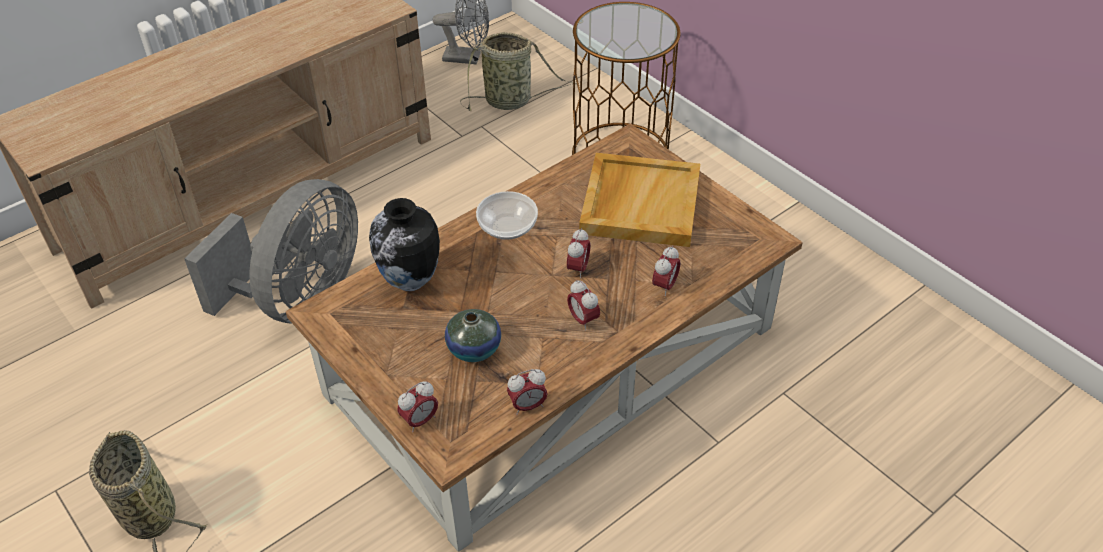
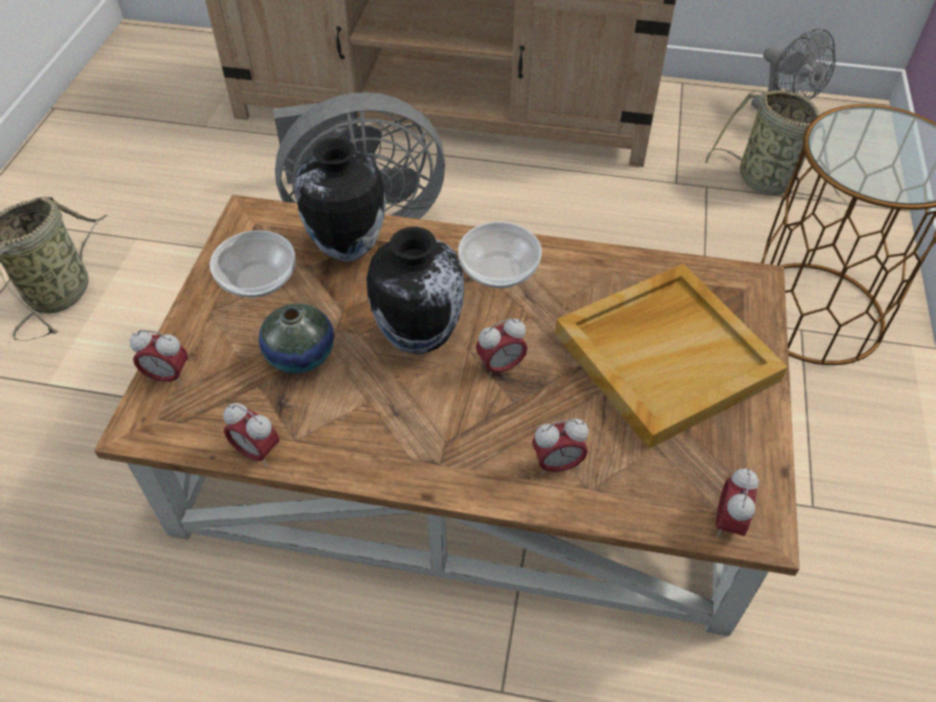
camera: 50 degrees right, 5 degrees up
(384, 337) = (257, 279): none -> bowl
(520, 290) = (419, 339): none -> vase
(583, 320) = (427, 420): alarm clock -> alarm clock (728, 522)

